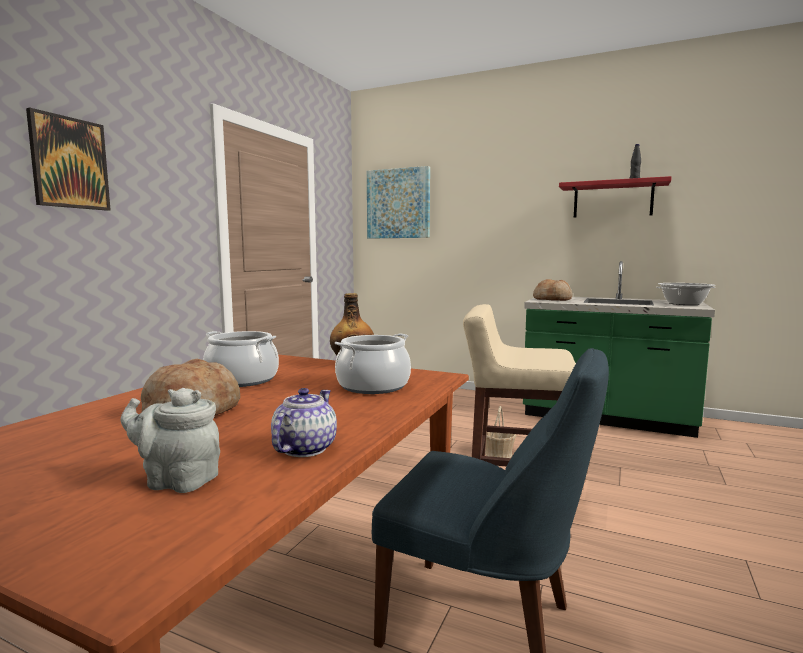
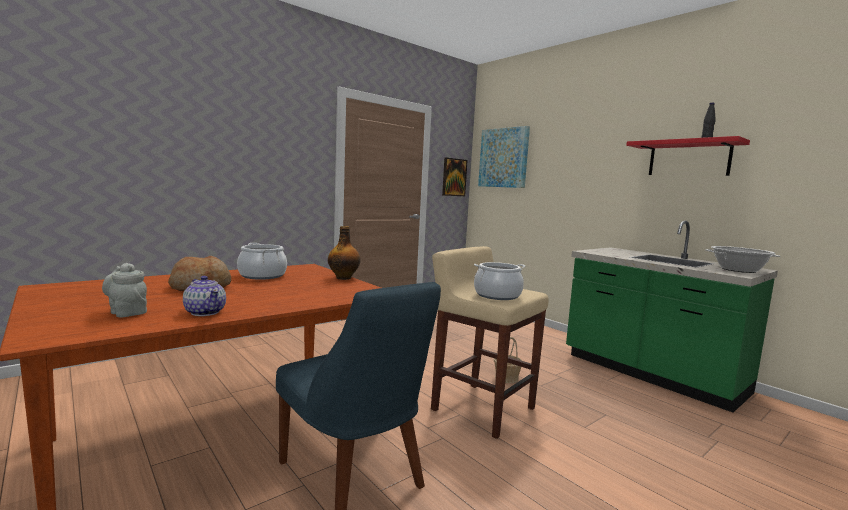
camera: 25 degrees right, 0 degrees up
(69, 163) = (229, 132): picture -> picture (454, 177)
(303, 449) = (205, 312): teapot -> teapot turned 90 degrees clockwise
(373, 386) = (322, 291): cooking pot -> cooking pot (497, 295)
(552, 299) = (608, 251): bread -> none

